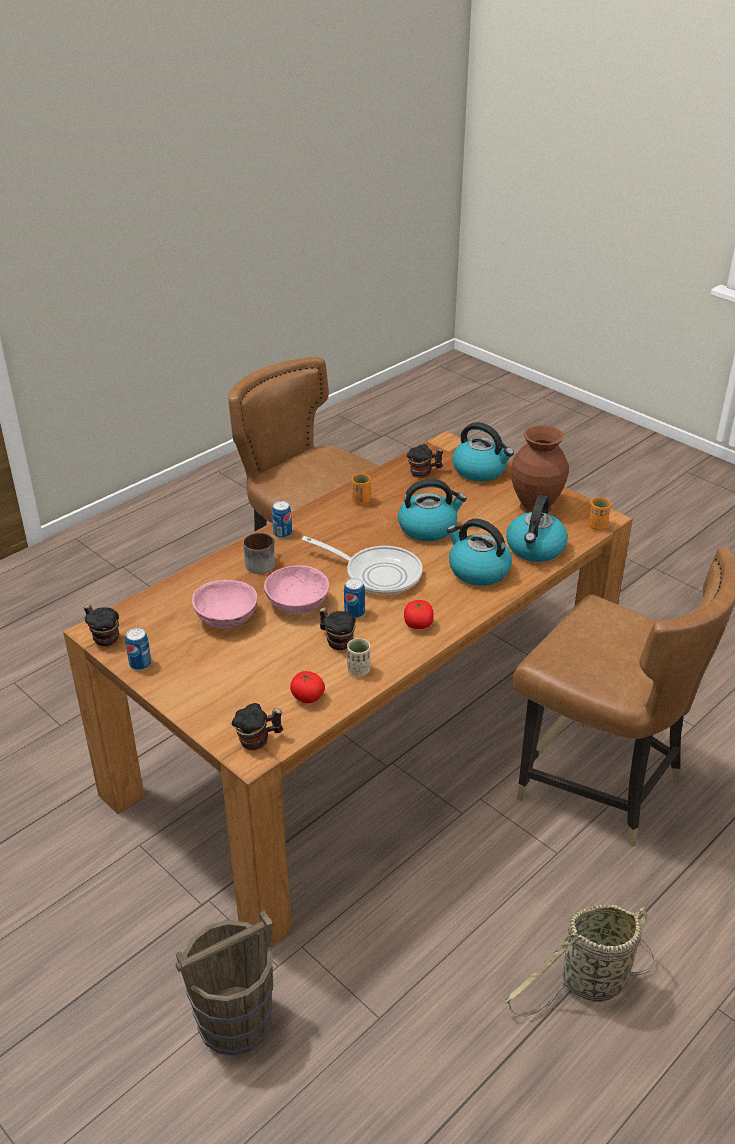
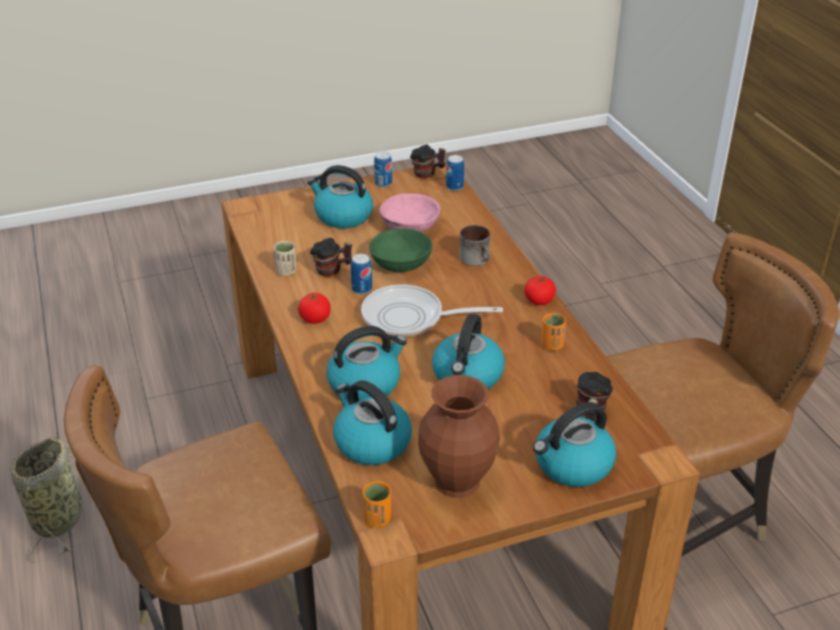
camera: 115 degrees right, 0 degrees up
(230, 670) = (342, 216): none -> kettle
(234, 1020) = (206, 337): brown bucket -> none
(258, 740) = (255, 212): mug -> none
(282, 533) = (519, 281): can -> can (454, 187)
(297, 602) = (402, 264): pink bowl -> green bowl
(307, 697) = (279, 241): tomato -> tomato (539, 301)
(377, 574) = (410, 318): frying pan -> frying pan turned 45 degrees clockwise

